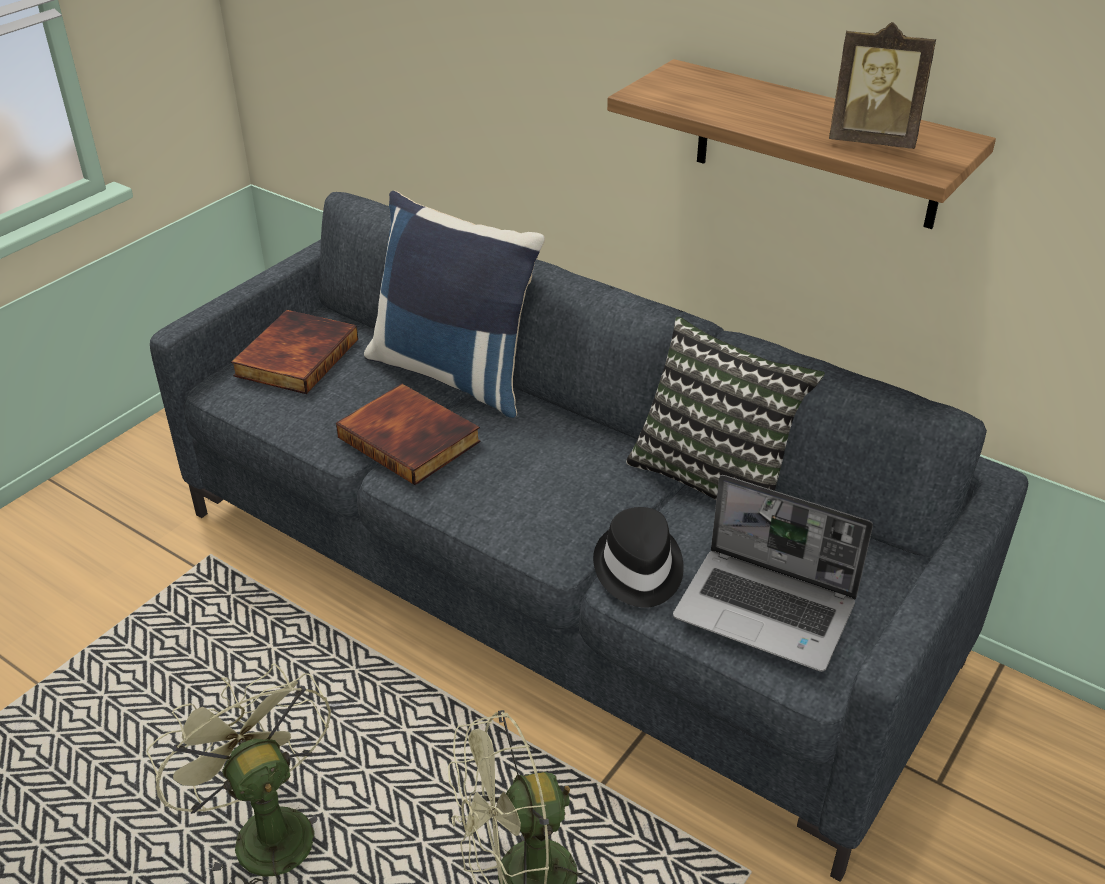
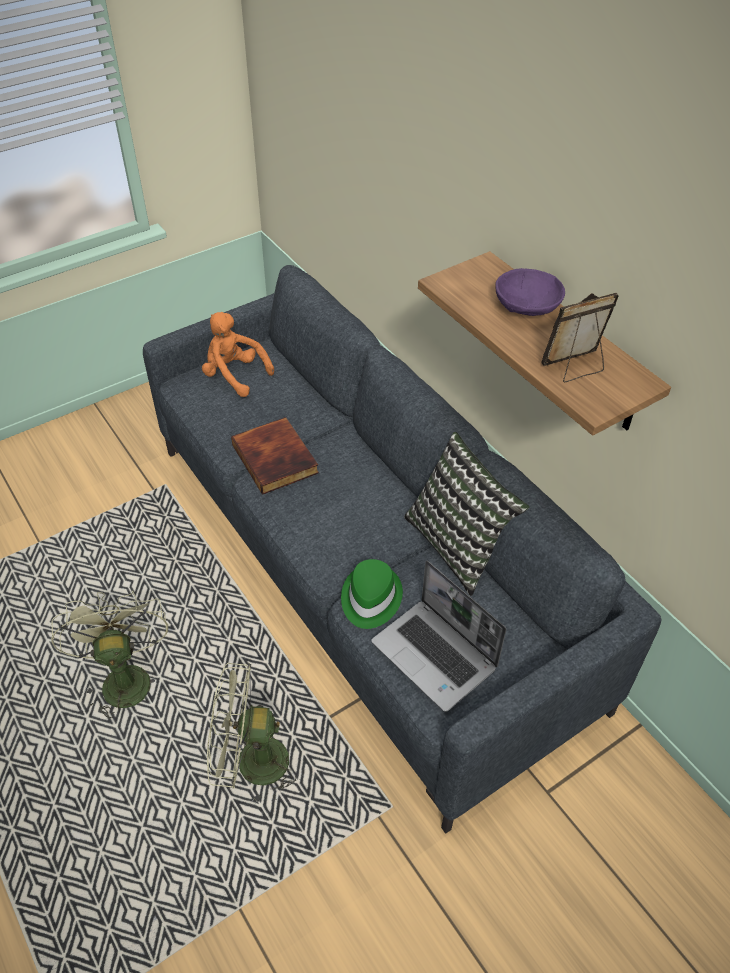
camera: 20 degrees right, 10 degrees up
(295, 356) = (234, 375): book -> orange plush toy
(455, 373) = (329, 415): blue pillow -> none
(638, 569) = (370, 598): black hat -> green hat
(766, 100) = (527, 309): none -> purple bowl
(872, 140) = (575, 367): picture frame -> picture frame turned 120 degrees clockwise

